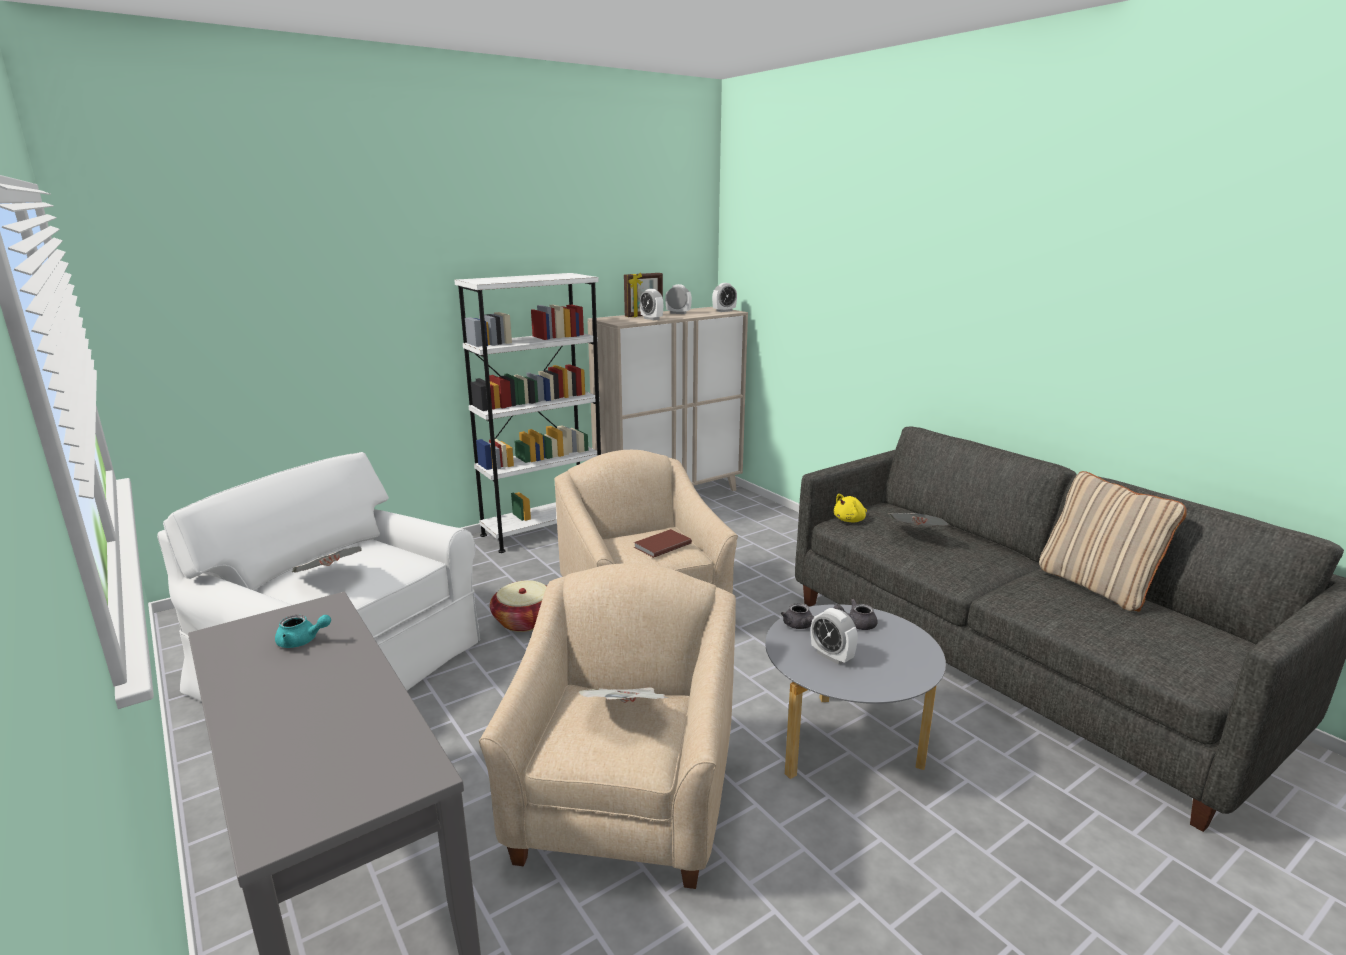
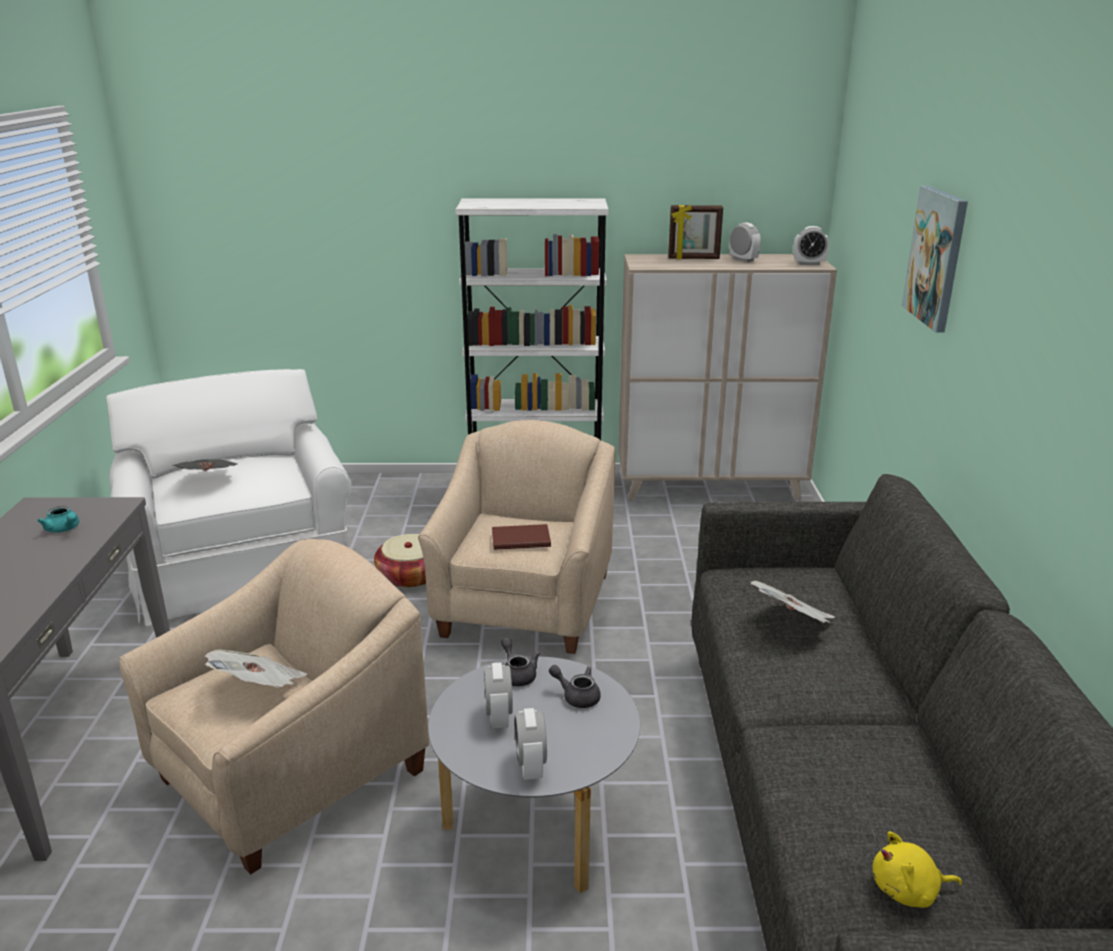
camera: 35 degrees right, 5 degrees up
(651, 319) = (690, 265): alarm clock -> alarm clock (531, 766)
(799, 626) = (517, 674): grey teapot -> grey teapot turned 135 degrees clockwise
(850, 520) = (747, 577): yellow plush toy -> yellow plush toy (908, 891)
(885, 279) = (936, 257): none -> picture
(1097, 586) = (925, 777): beige pillow -> none

